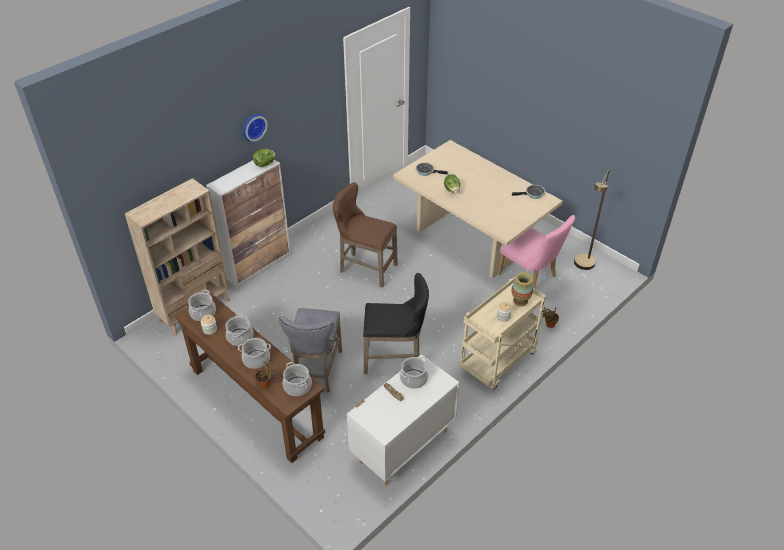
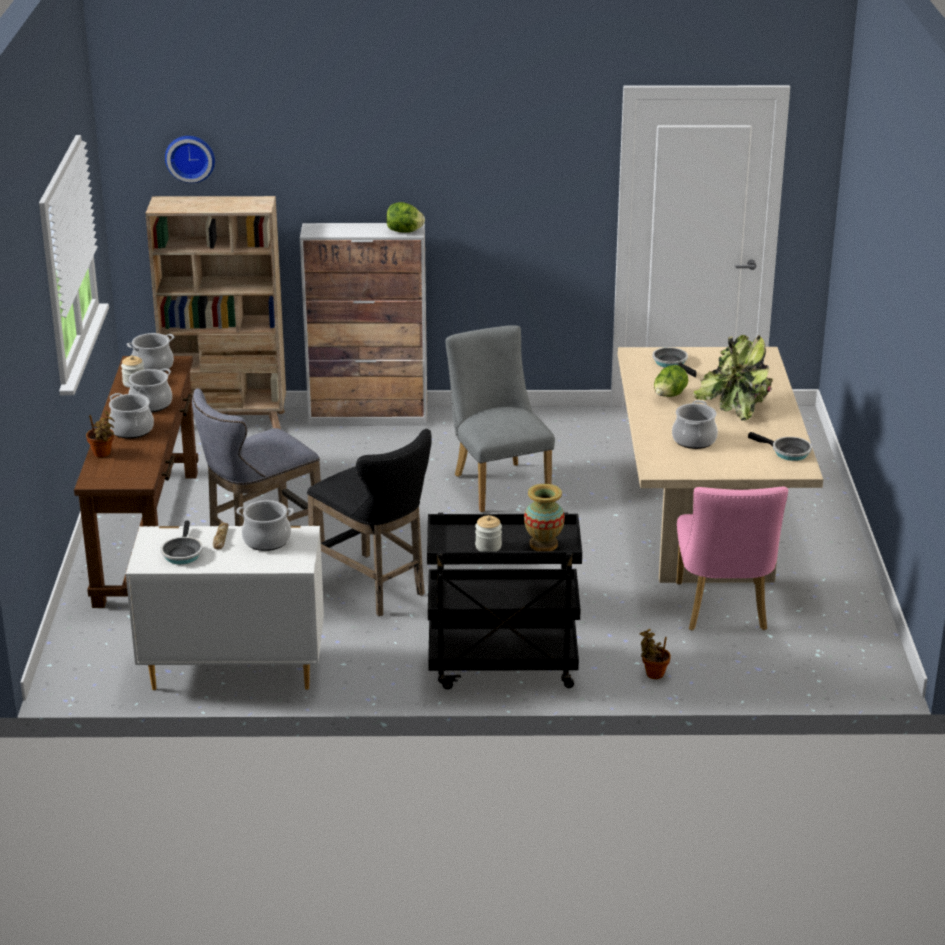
camera: 45 degrees right, 15 degrees down
(253, 126) = (410, 166): wall clock -> wall clock (190, 157)
(297, 386) = (129, 473): cooking pot -> cooking pot (694, 440)
(365, 268) = (498, 483): brown stool -> grey chair
(390, 414) = (182, 553): none -> frying pan
(480, 180) = (734, 404): none -> potted plant
(498, 362) = (501, 667): beige cart -> black cart
(583, 266) = (836, 644): brown floor lamp -> none

